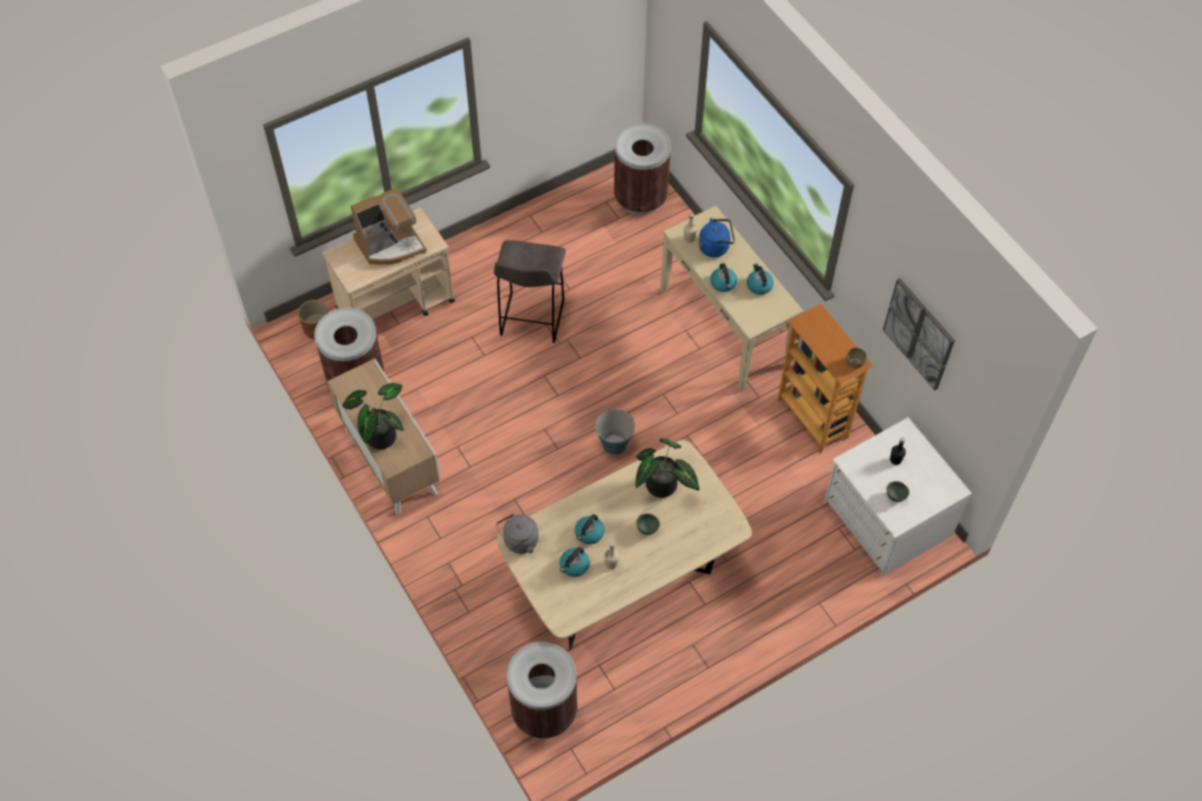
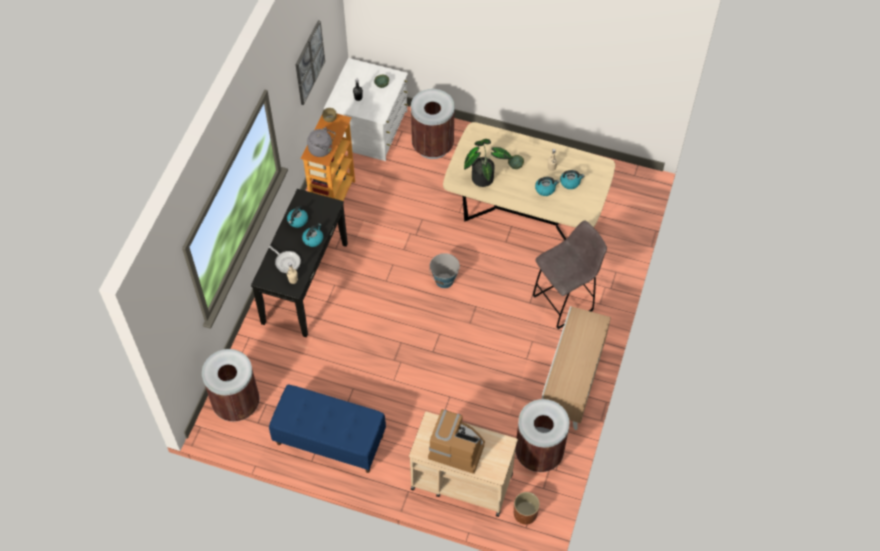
camera: 130 degrees left, 0 degrees up
(379, 434) = (588, 345): potted plant -> none
(519, 542) = (583, 216): grey kettle -> grey kettle (322, 149)
(531, 320) = (398, 390): grey stool -> grey stool (564, 302)
(536, 239) = (329, 440): none -> blue bench
(544, 711) = (629, 199): brown trash can -> brown trash can (433, 145)
(716, 247) = (286, 262): blue kettle -> frying pan
(725, 326) = (304, 283): beige console table -> black console table

